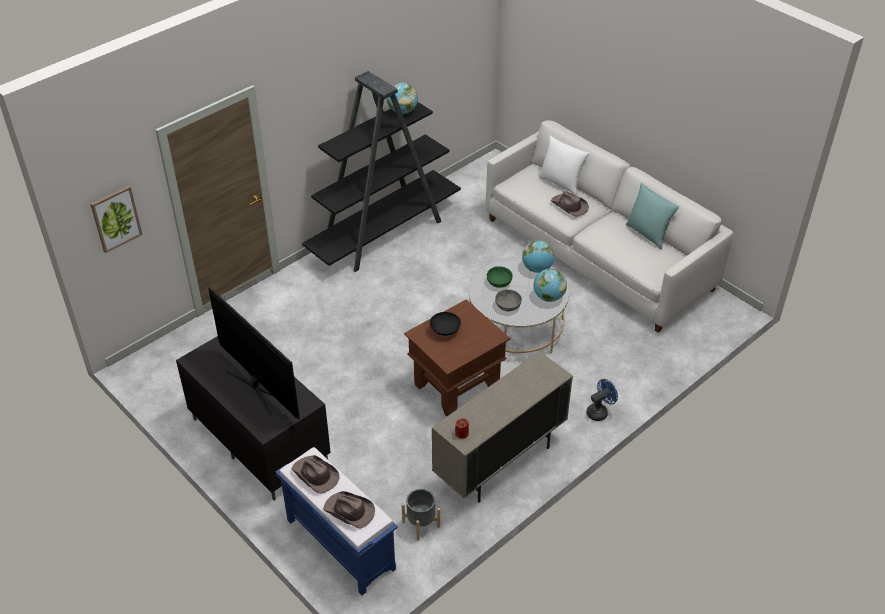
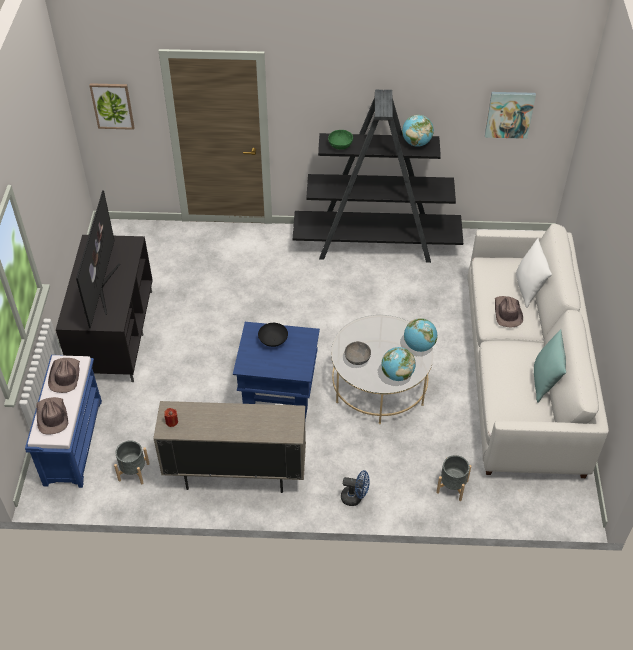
camera: 45 degrees right, 5 degrees up
(452, 52) = (509, 114): none -> picture
(456, 387) = (278, 395): brown side table -> blue side table
(499, 282) = (375, 335): green bowl -> green bowl (340, 145)
(648, 356) = (452, 486): none -> grey planter

